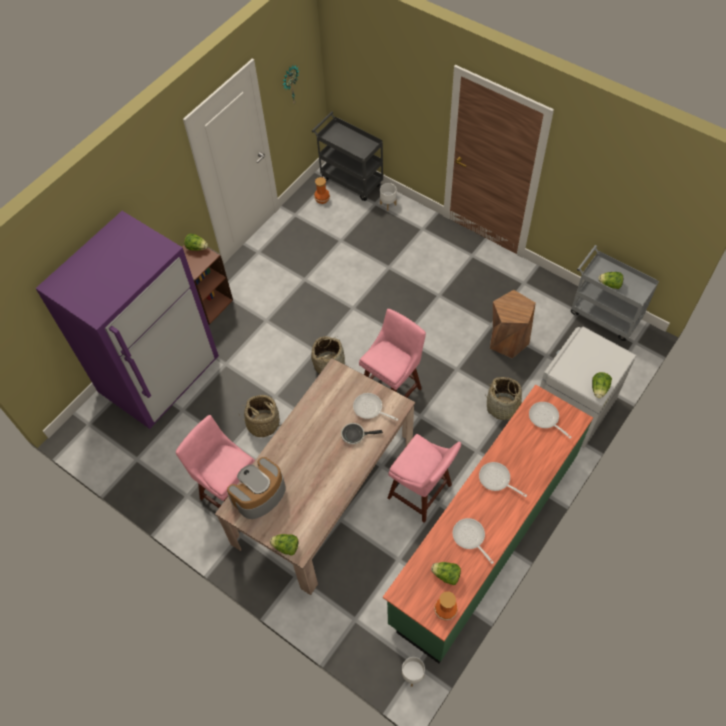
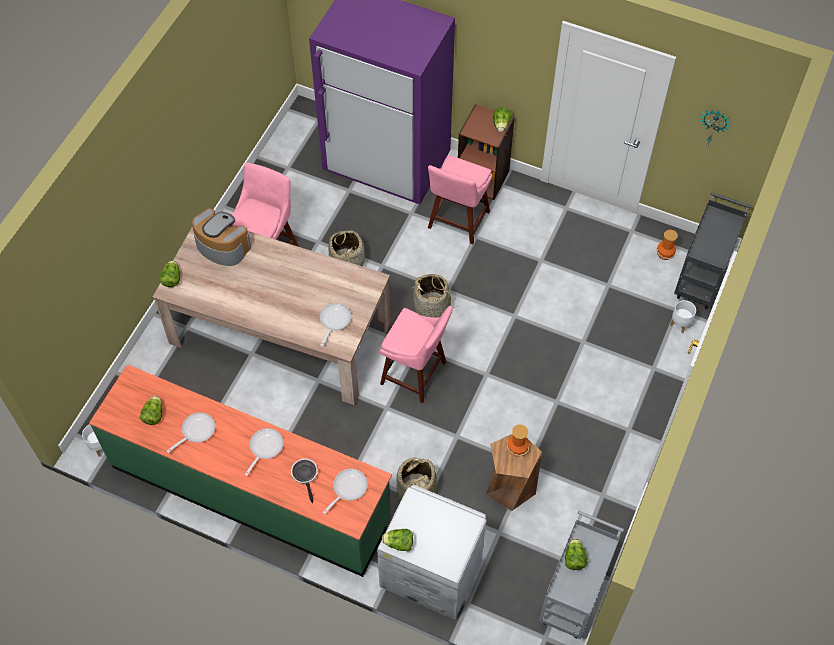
camera: 75 degrees right, 0 degrees up
(355, 435) = (300, 313): frying pan -> frying pan (305, 475)
(422, 493) = (292, 424): pink chair -> pink chair (457, 222)
(445, 611) = (118, 419): vase -> vase (517, 448)

